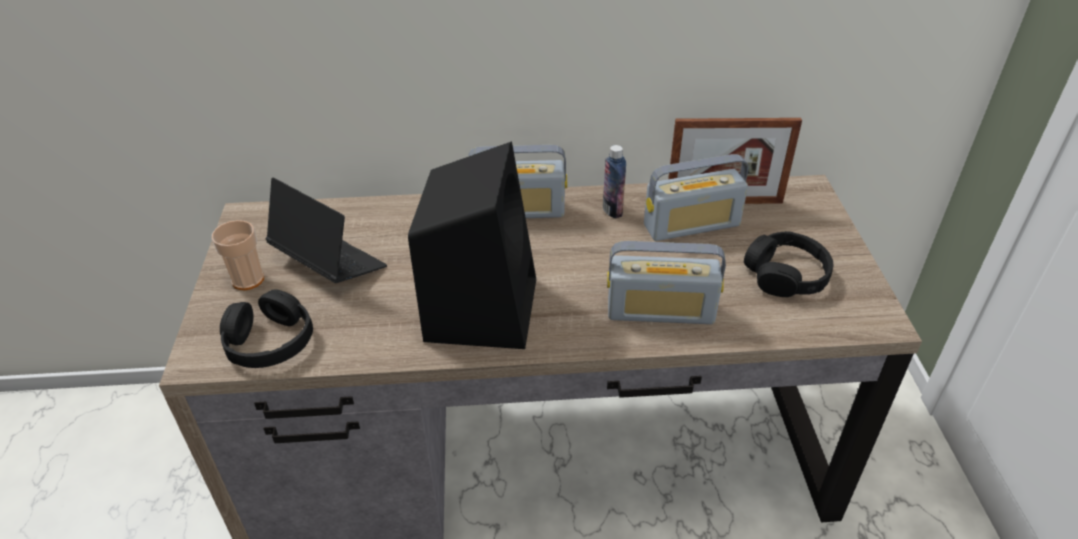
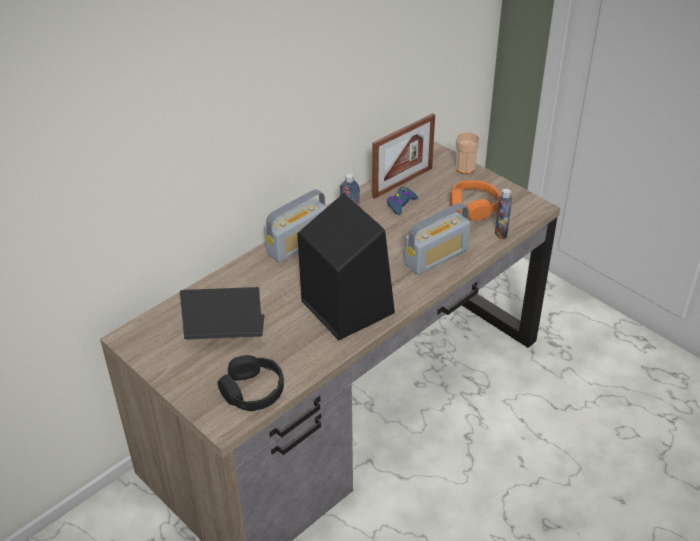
camera: 40 degrees left, 0 degrees up
(248, 279) = (188, 370): cup -> cup (465, 168)
(691, 225) = (400, 204): radio -> blue game controller
(786, 275) = (473, 206): black headphones -> orange headphones
(787, 328) = (501, 233): none -> bottle

